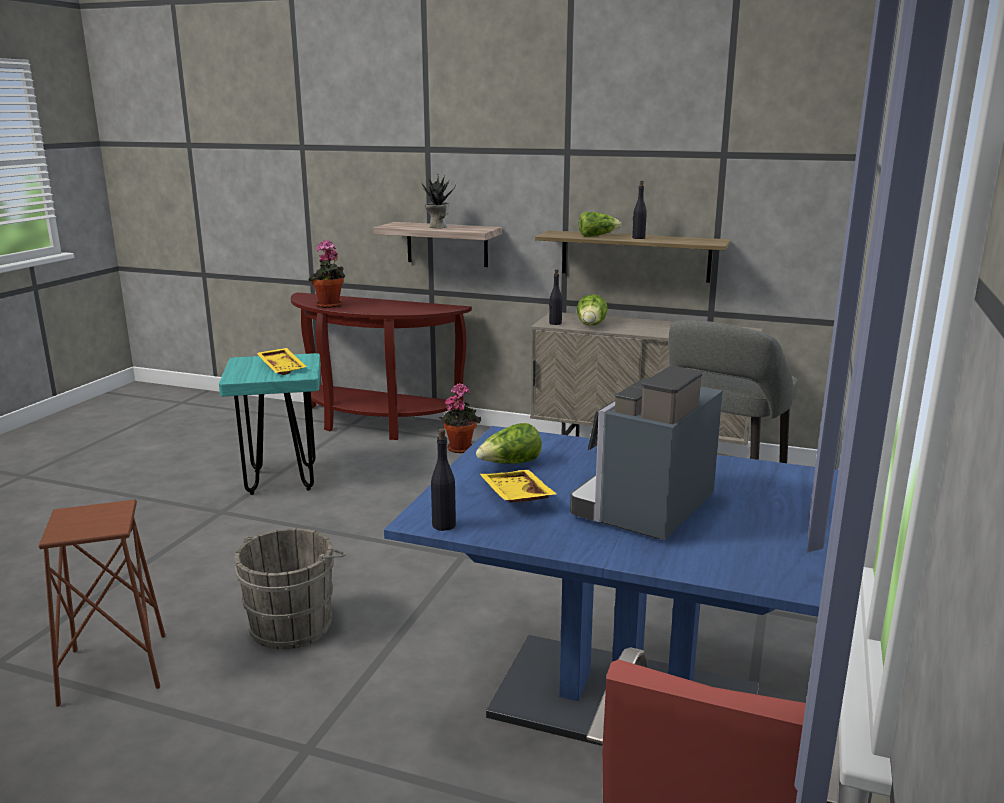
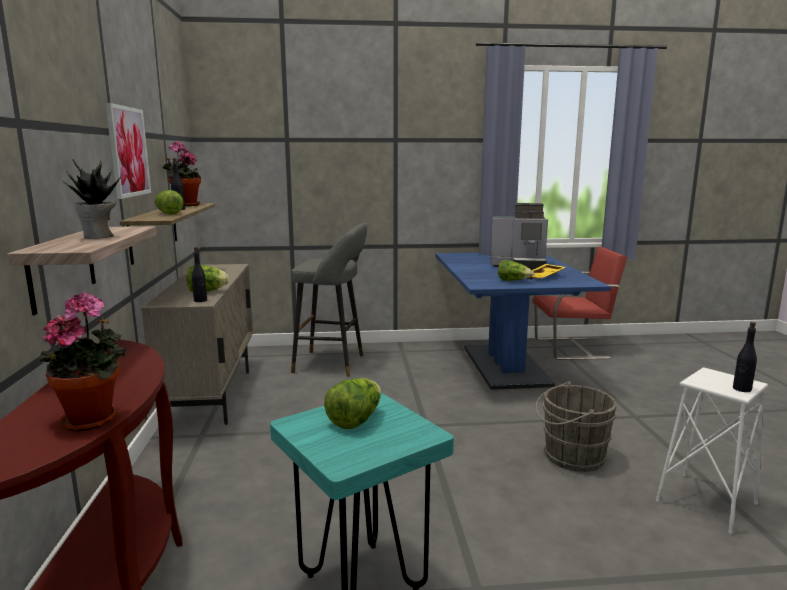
camera: 115 degrees left, 5 degrees down
(114, 669) = (706, 502): brown stool -> white stool
(283, 367) = (355, 420): yellow tray -> lettuce
(444, 525) = (588, 280): black bottle -> black bottle (741, 389)
(460, 447) = (201, 483): potted plant -> potted plant (185, 205)
(589, 170) = (128, 152): none -> picture

